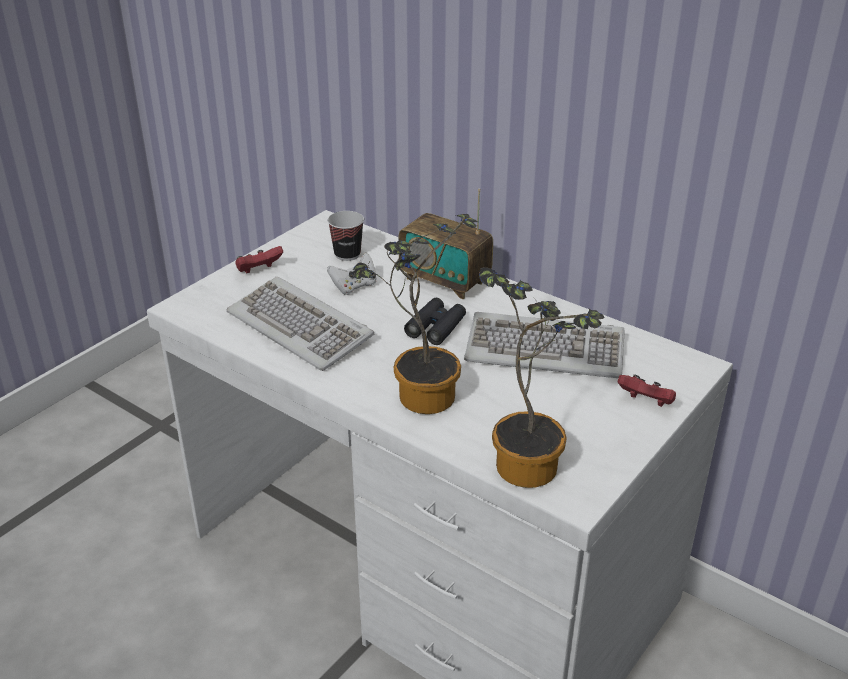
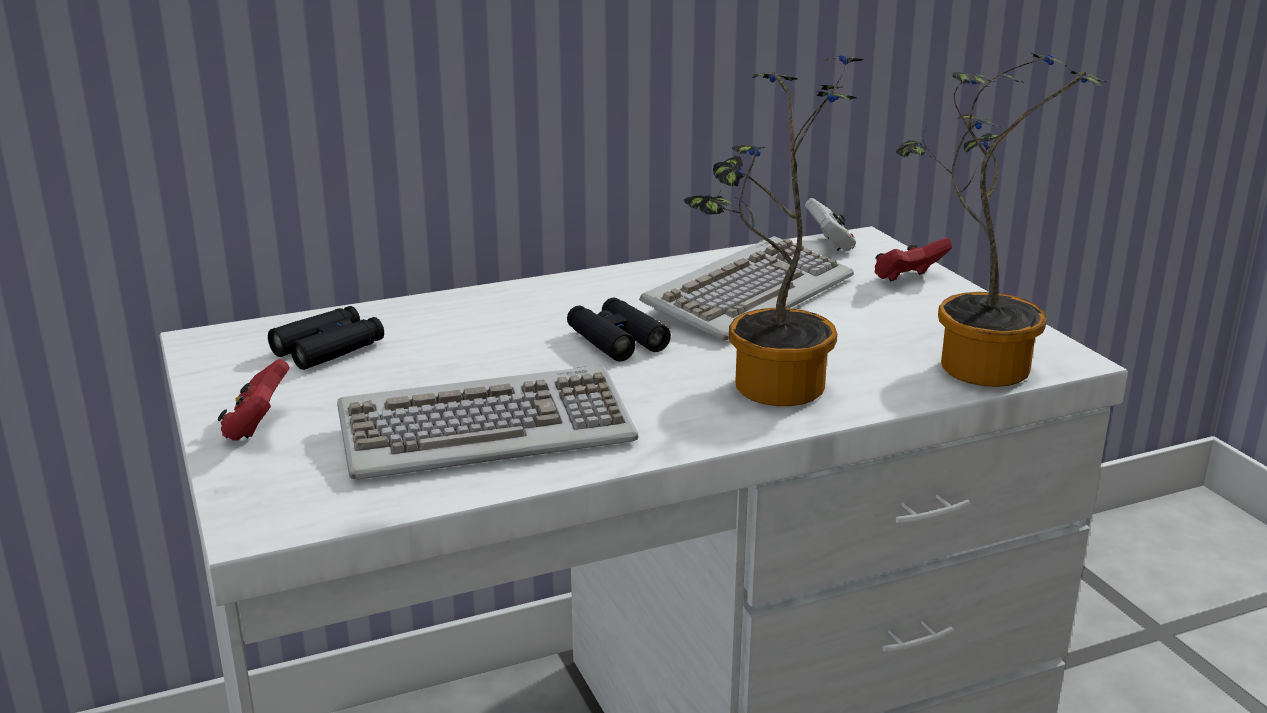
camera: 60 degrees left, 10 degrees down
(347, 254) = (329, 348): cup -> black binoculars
(354, 286) = (430, 365): white game controller -> white game controller (830, 245)
(445, 280) = (508, 306): radio -> none

